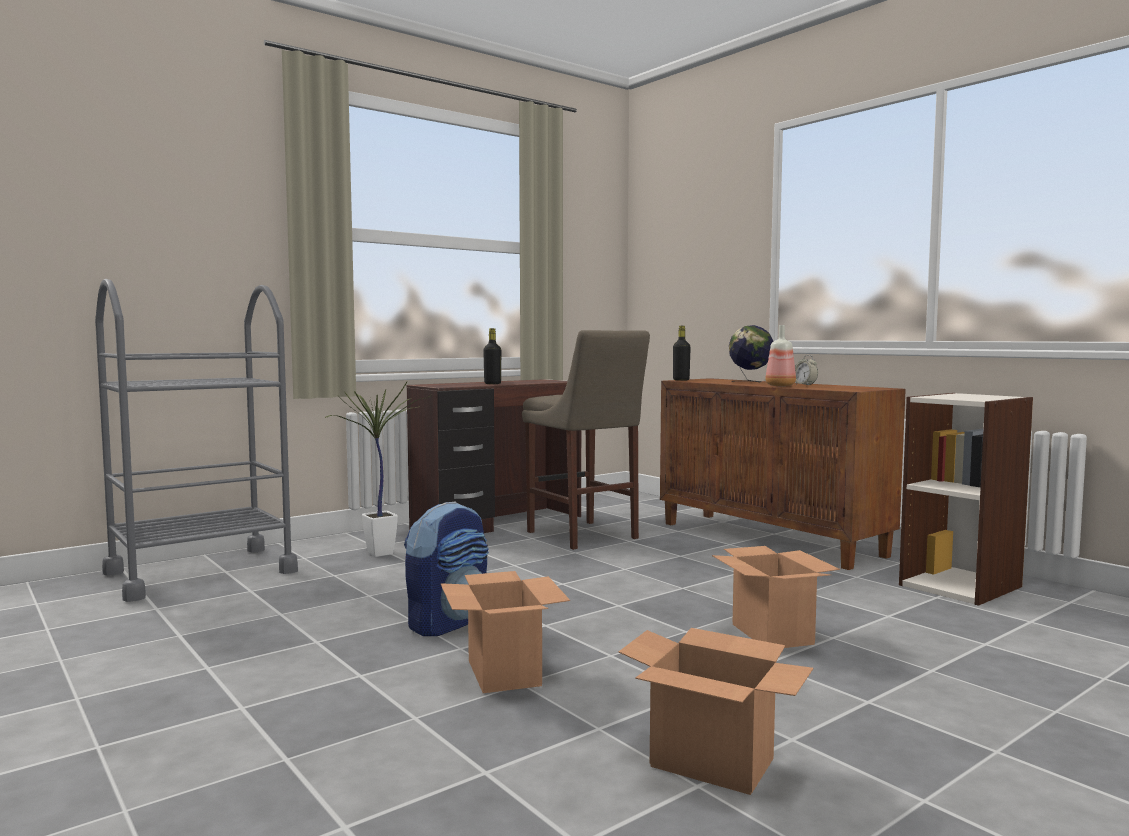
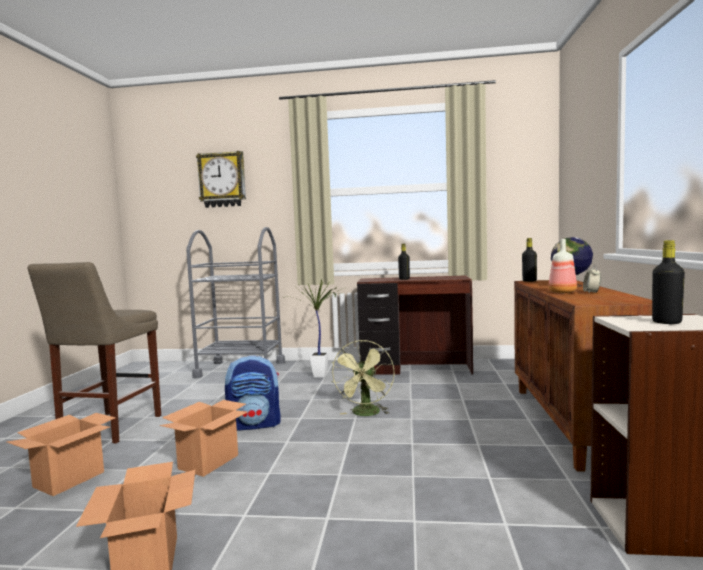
camera: 45 degrees right, 0 degrees up
(120, 177) = (222, 180): none -> wall clock
(564, 577) = (366, 414): none -> green fan
(585, 536) = (442, 389): beige stool -> beige stool (108, 429)
(771, 634) = (381, 498): cardboard box -> cardboard box (69, 479)
(972, 396) = (666, 322): none -> black bottle

